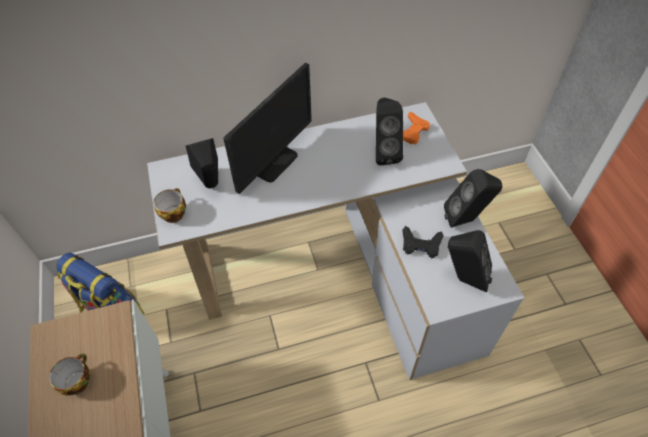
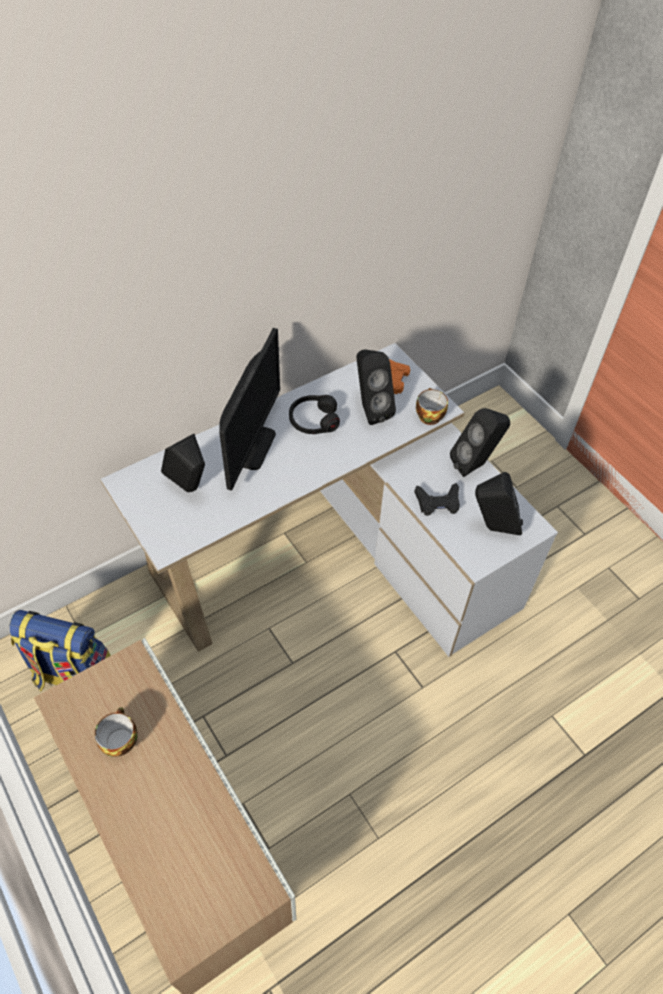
camera: 20 degrees left, 0 degrees up
(173, 213) = (159, 529): cup -> cup (428, 415)
(333, 151) = (313, 420): none -> black headphones

